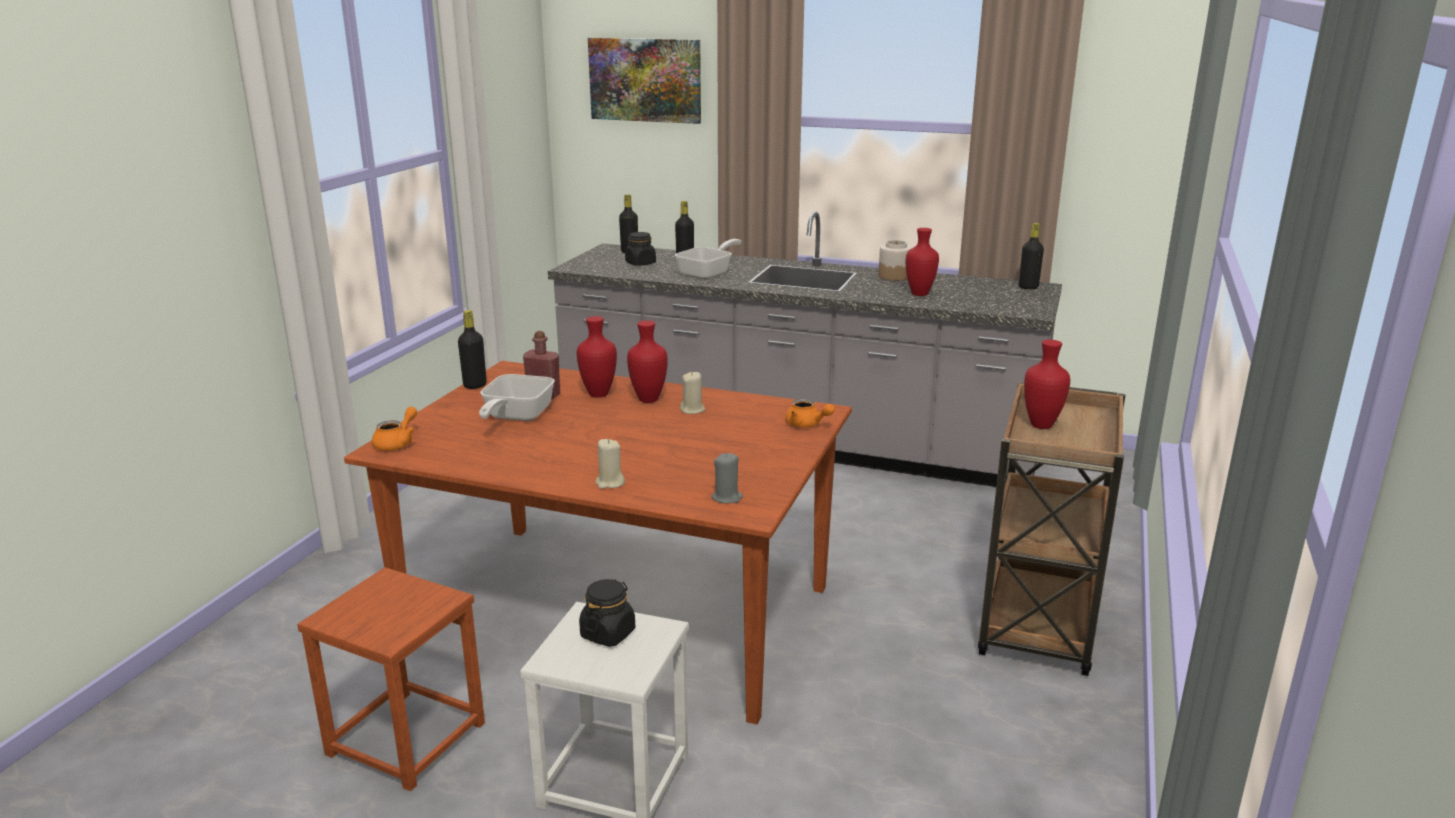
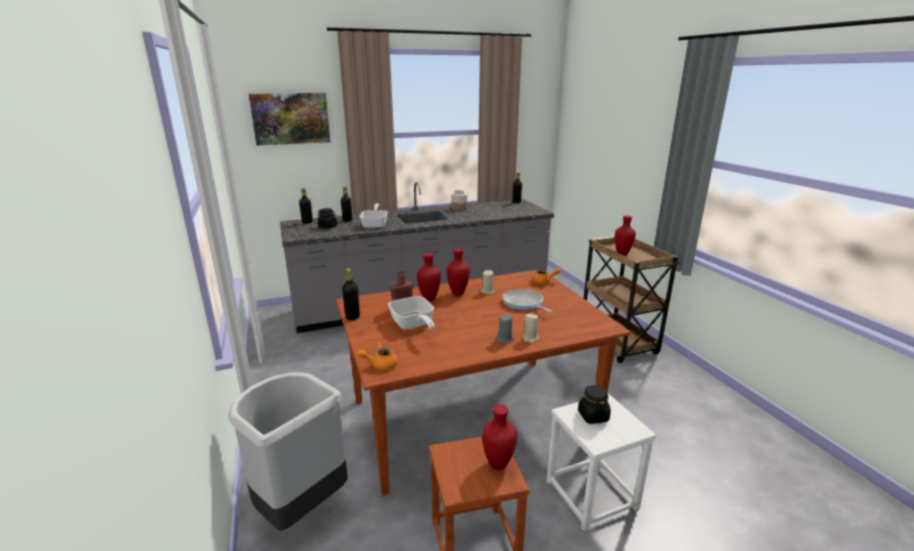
camera: 40 degrees left, 0 degrees up
(318, 606) = (300, 506): none -> grey trash can
(397, 443) = (380, 364): orange teapot -> orange teapot turned 90 degrees counterclockwise
(705, 441) = (524, 303): none -> frying pan
(727, 498) = (587, 324): grey candle -> grey candle (505, 339)
(918, 294) = (485, 213): red vase -> red vase (497, 465)

